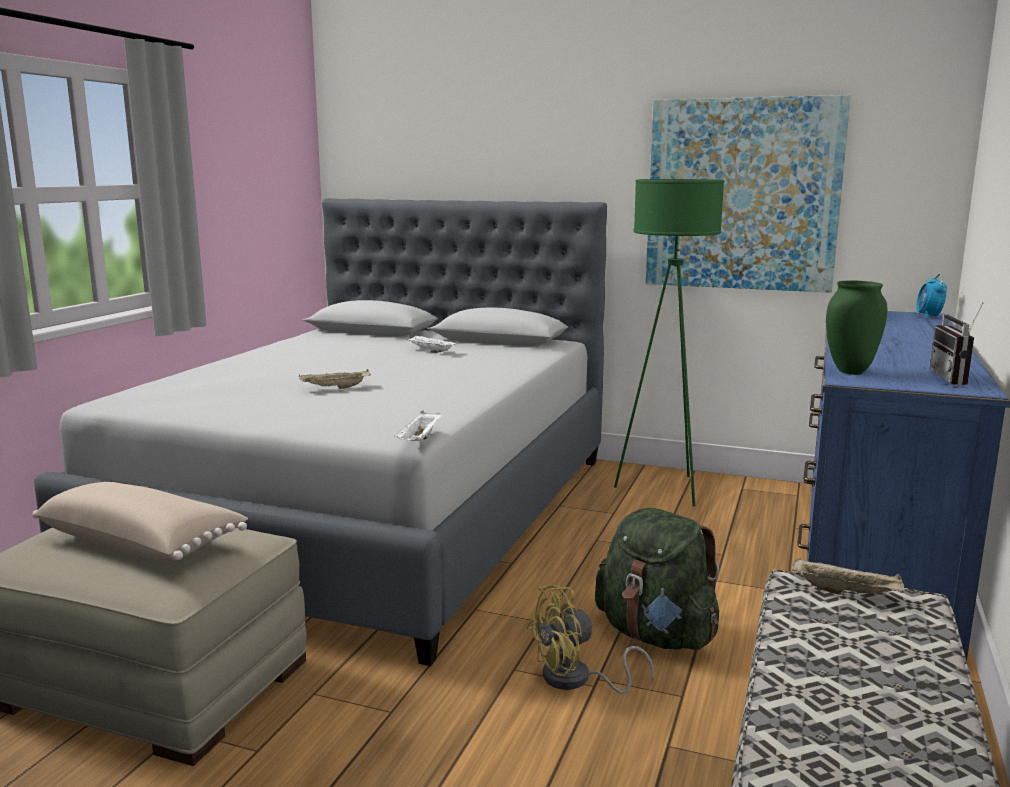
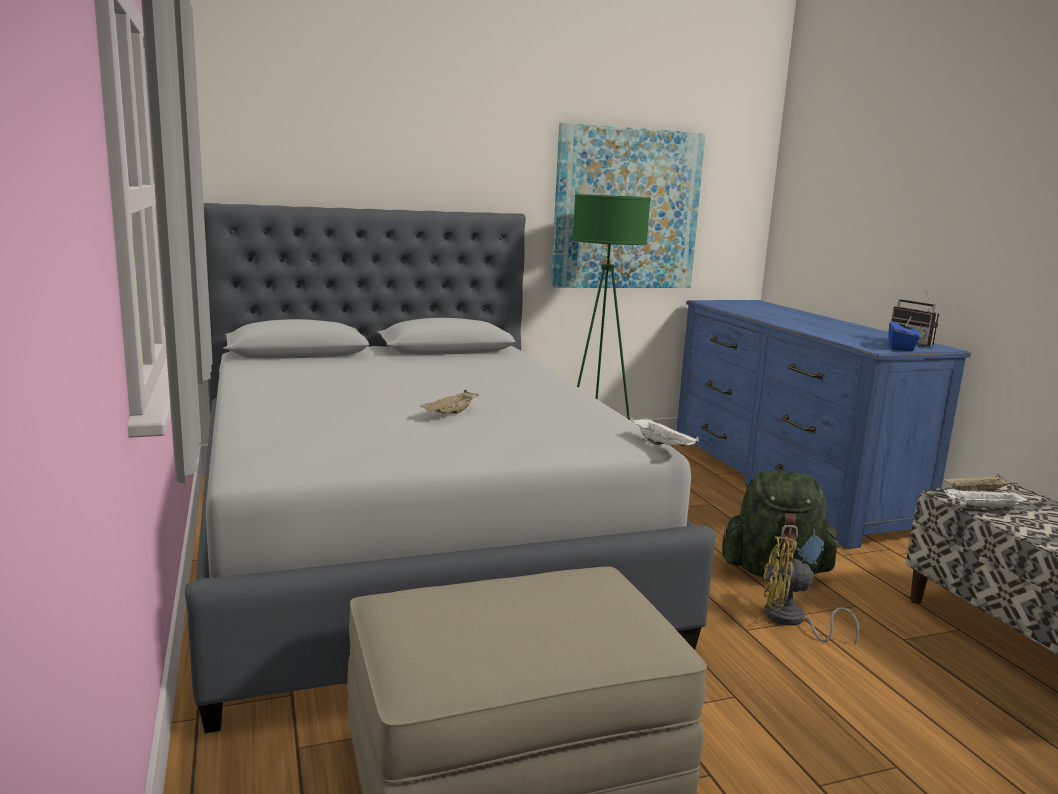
camera: 40 degrees left, 0 degrees up
(143, 543) = (527, 612): beige pillow -> none
(430, 351) = (422, 367): white tray -> white tray (983, 509)
(576, 680) = (791, 621): yellow fan -> yellow fan turned 75 degrees clockwise
(851, 372) = (862, 344): green vase -> none
(899, 382) = (901, 348): none -> blue tissue box
(928, 316) = (759, 302): alarm clock -> none

